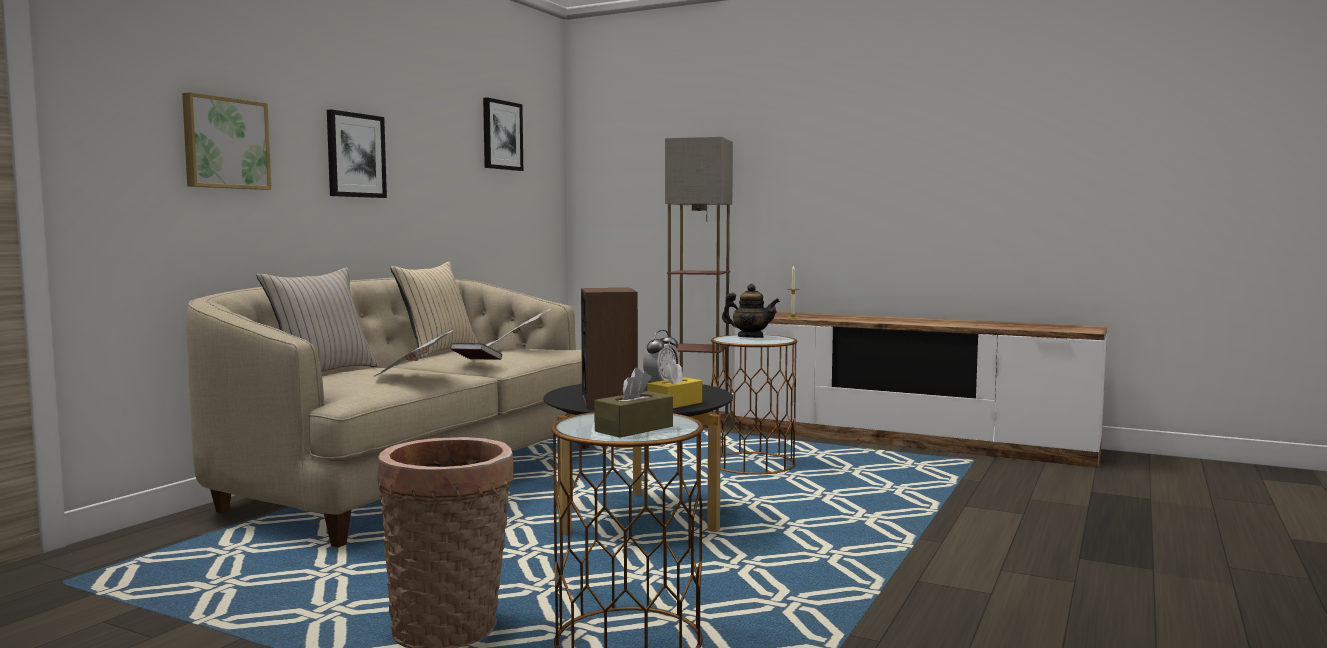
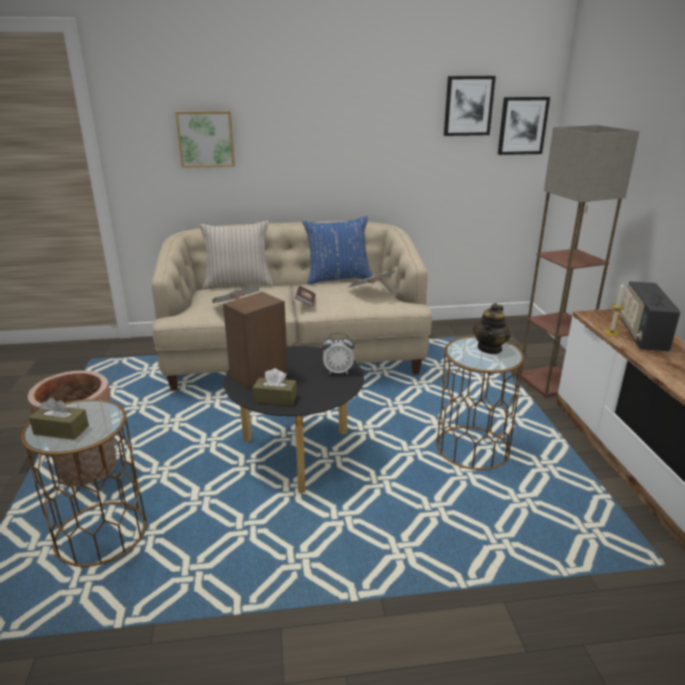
camera: 55 degrees right, 20 degrees up
(355, 155) = (308, 137): picture -> picture (522, 126)
(437, 351) = (338, 279): beige pillow -> blue pillow
(675, 404) = (275, 398): yellow tissue box -> brown tissue box
(750, 337) = (490, 348): teapot -> teapot turned 45 degrees clockwise
(811, 316) = (641, 336): none -> radio

